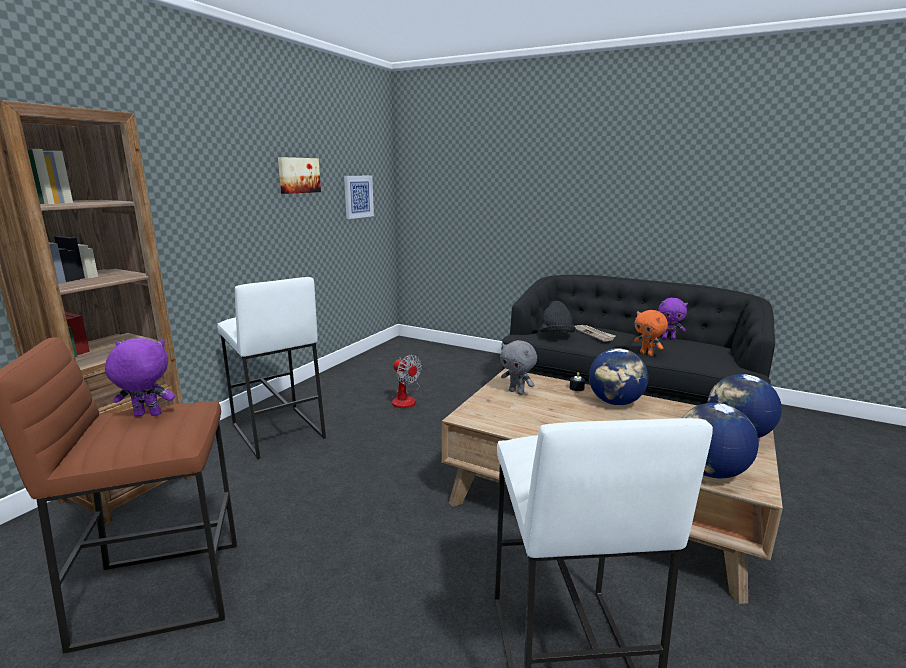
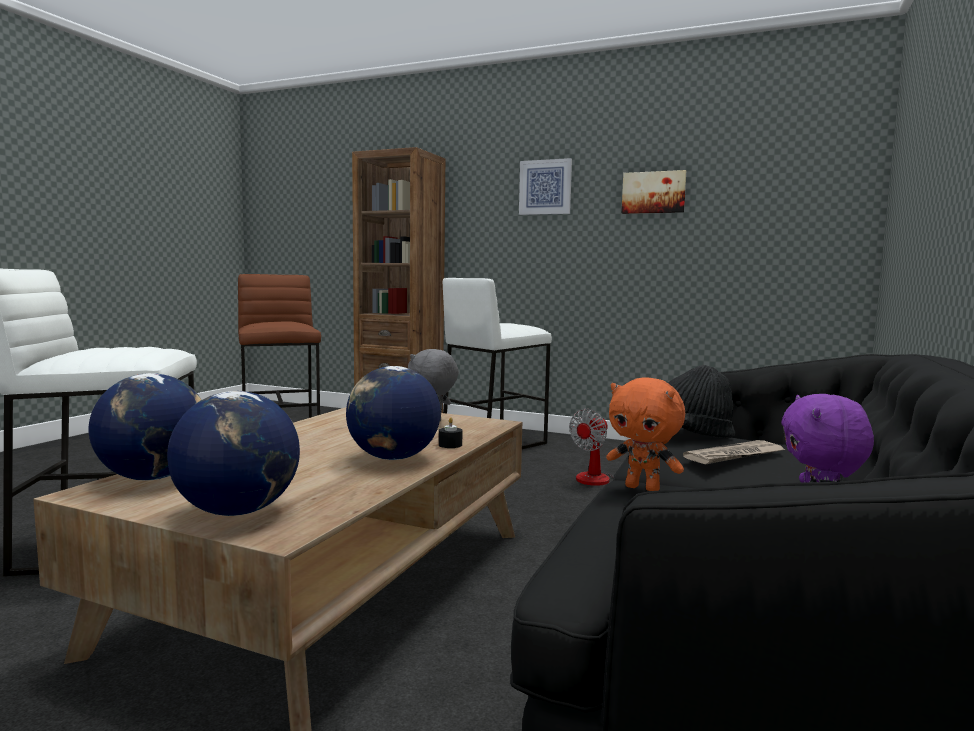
camera: 85 degrees right, 10 degrees down
(146, 415) = (285, 321): purple plush toy -> none
(358, 196) = (773, 220): picture -> picture (545, 187)
(647, 354) = (643, 488): orange plush toy -> orange plush toy turned 105 degrees counterclockwise

